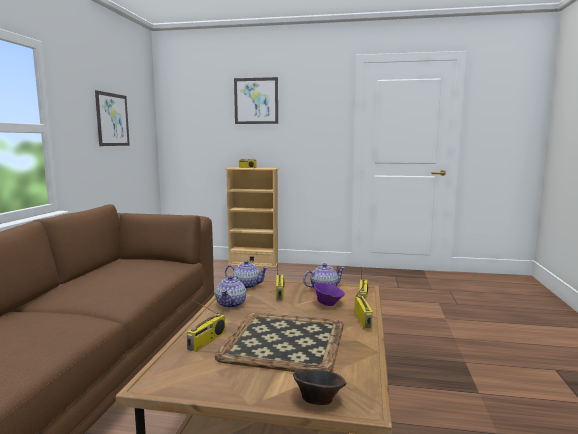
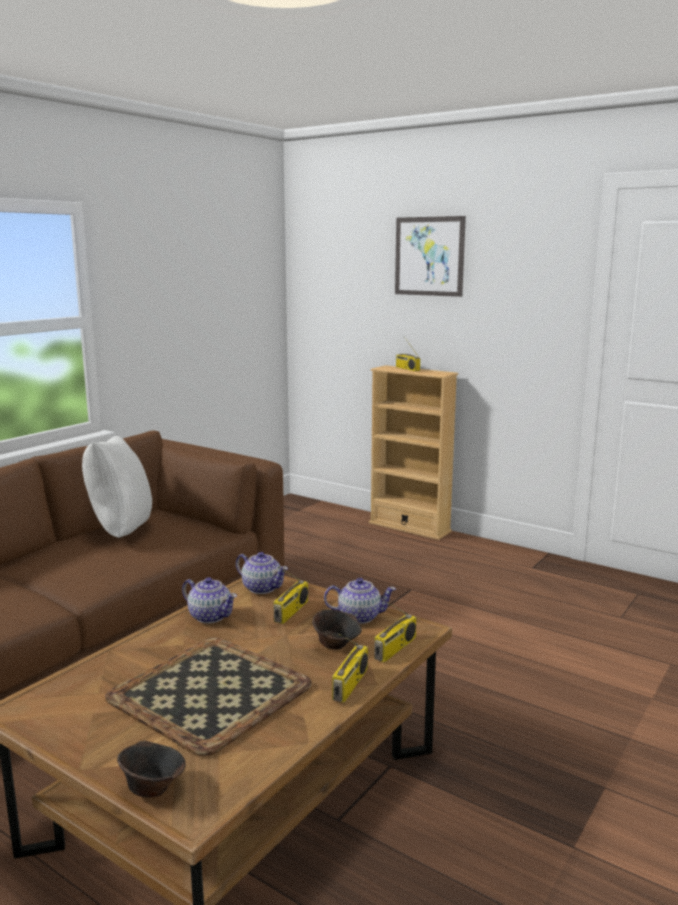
camera: 25 degrees right, 5 degrees up
(108, 272) = (119, 532): none -> white pillow
(112, 119) = (200, 293): picture -> none
(207, 341) = (125, 667): radio -> none
(231, 304) = (210, 616): teapot -> teapot turned 90 degrees counterclockwise
(328, 304) = (336, 645): purple bowl -> brown bowl

